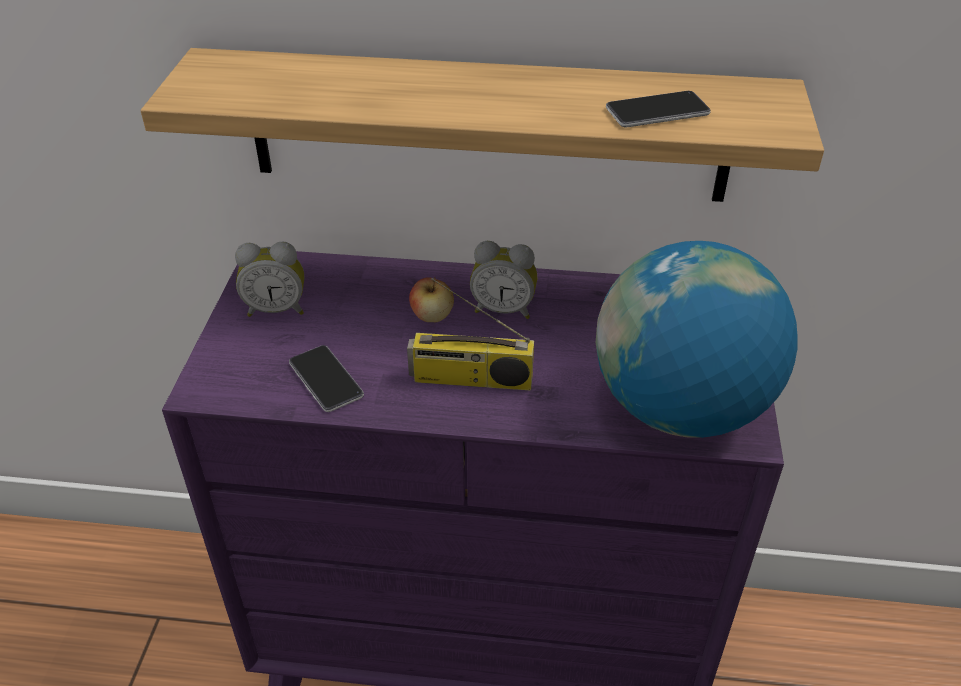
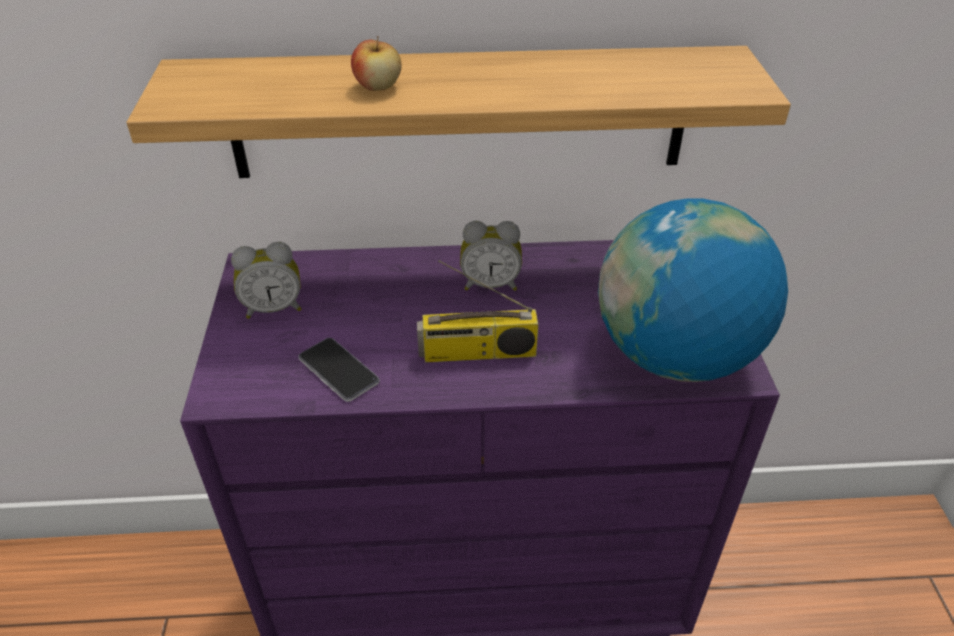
camera: 10 degrees left, 0 degrees up
(432, 316) = (425, 298): apple -> apple (378, 86)
(657, 111) = (631, 82): phone -> none

